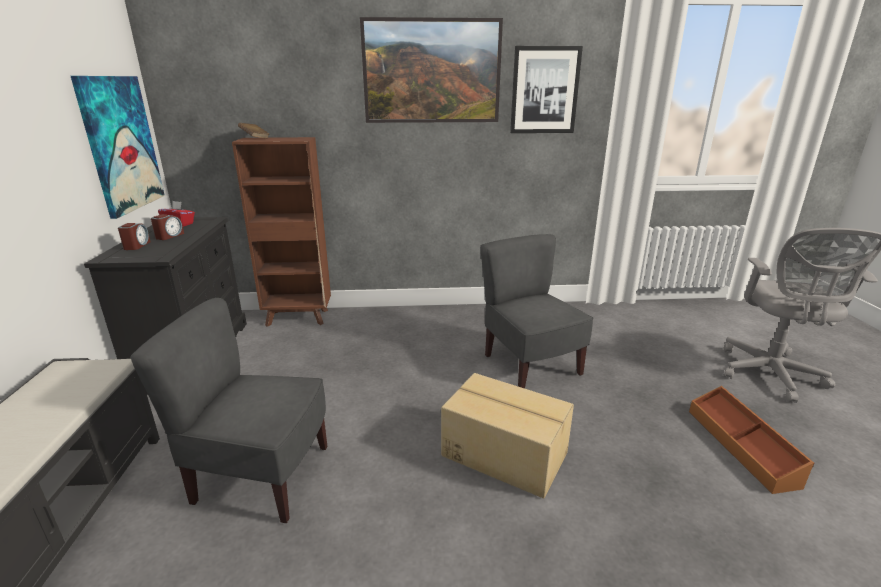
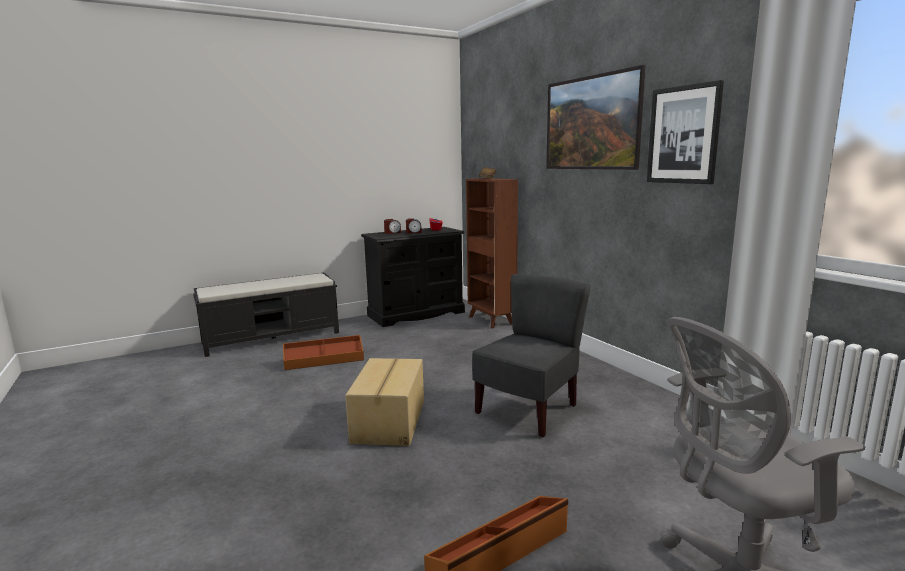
camera: 65 degrees right, 10 degrees down
(121, 144) = (422, 177): picture -> none
(261, 476) = (324, 361): grey chair -> brown storage box

